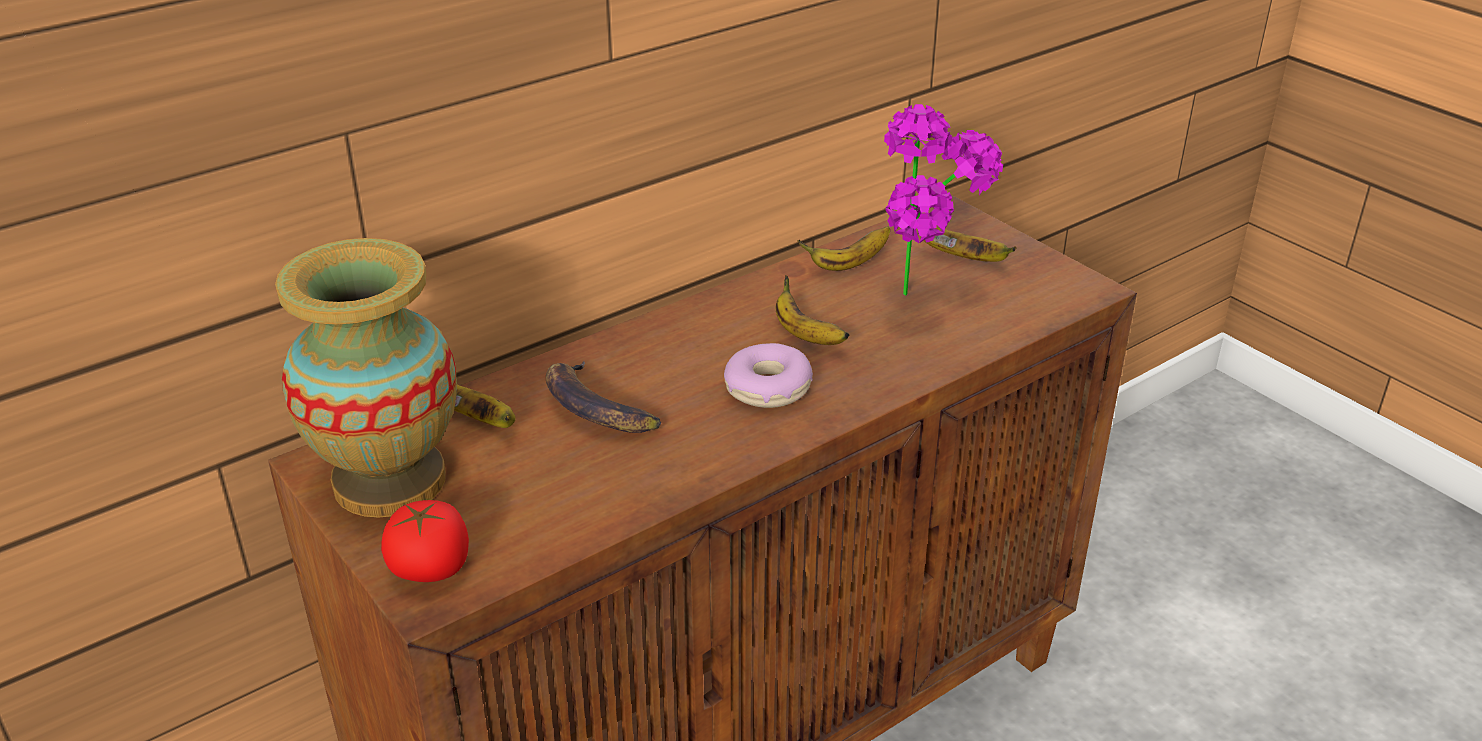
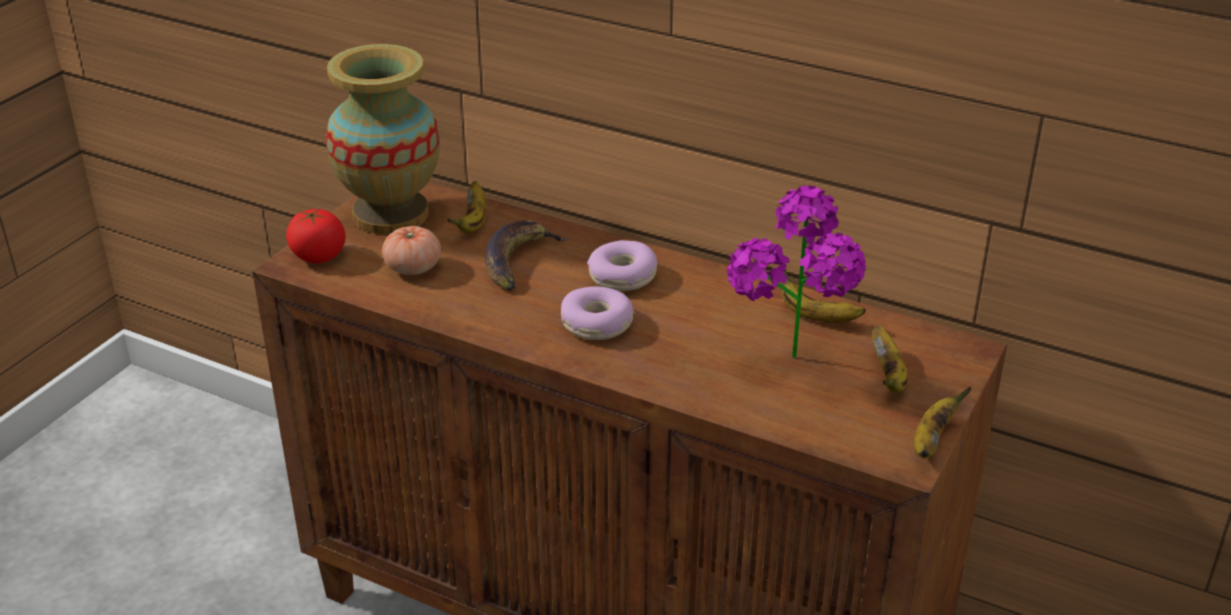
camera: 65 degrees right, 0 degrees up
(538, 491) = (413, 268): none -> tomato
(690, 349) = (622, 277): none -> donut
(805, 335) = (685, 322): banana -> banana (932, 440)

